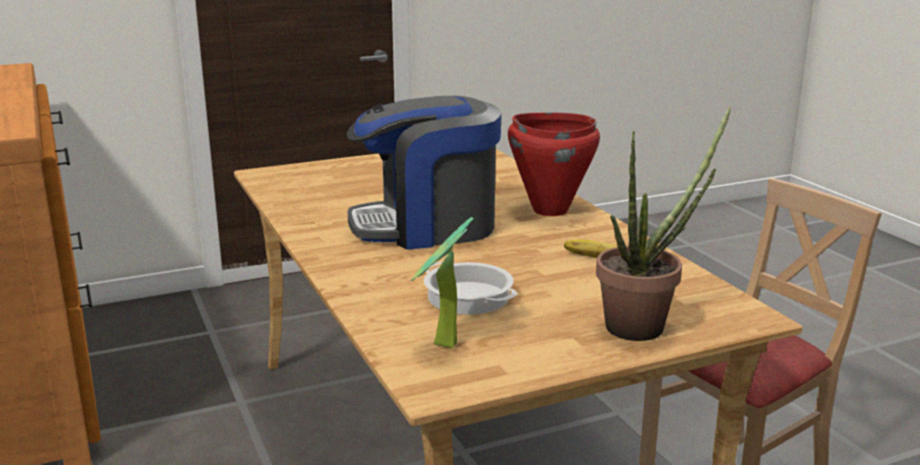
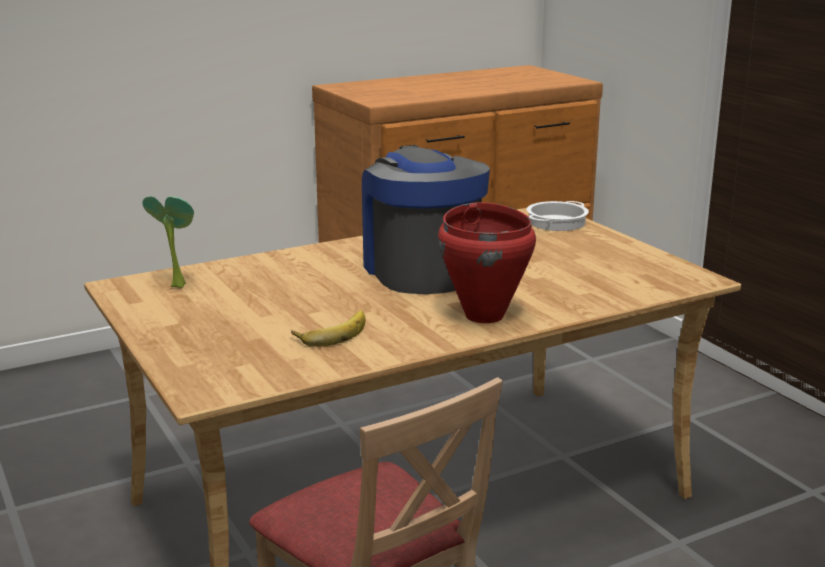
camera: 85 degrees right, 0 degrees up
(467, 297) = (260, 289): cooking pot -> cooking pot (556, 222)
(645, 324) = (195, 348): potted plant -> none

